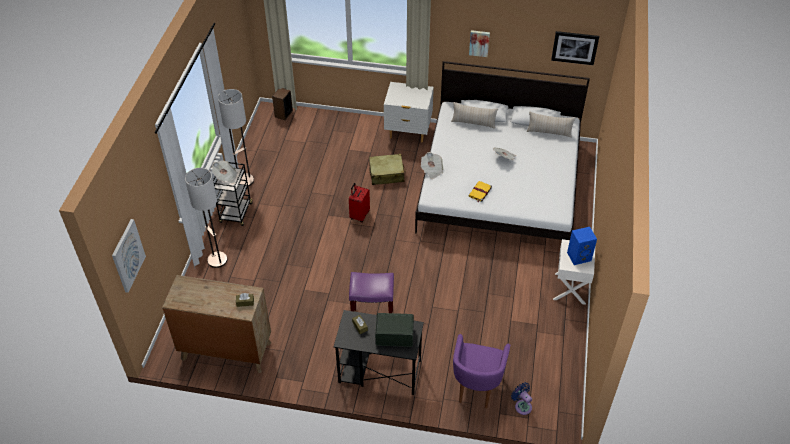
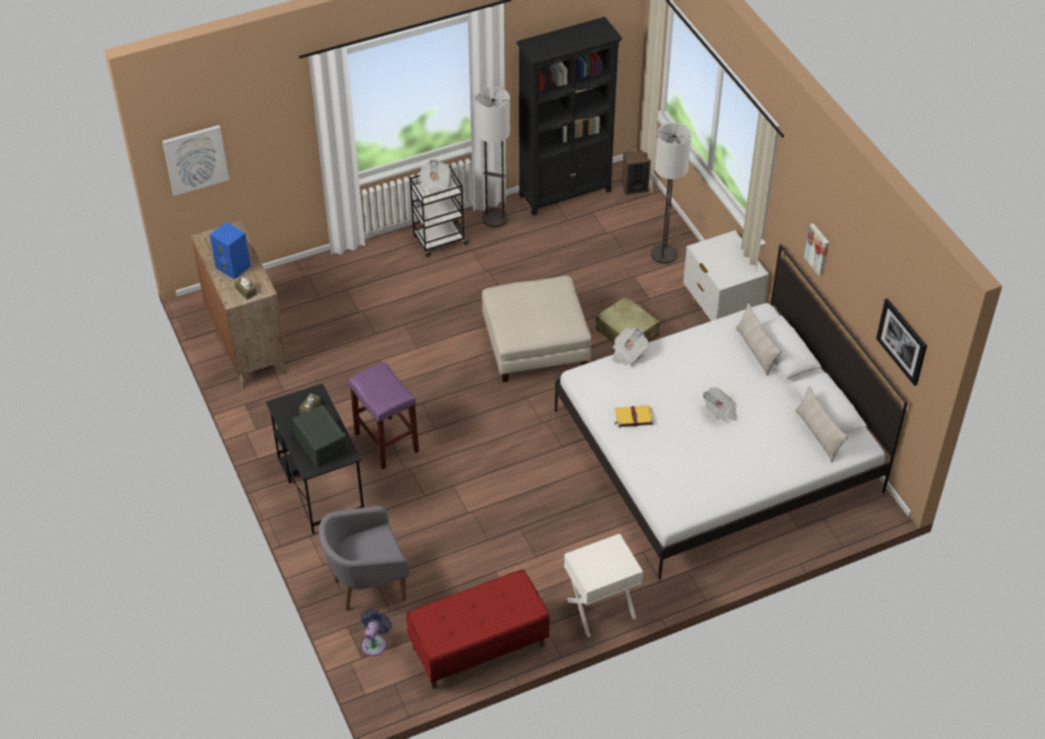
camera: 55 degrees right, 0 degrees up
(217, 260) = (360, 265): floor lamp -> floor lamp (664, 254)
(257, 142) = (565, 193): none -> black bookcase
(359, 215) = (535, 344): red suitcase -> beige ottoman
(476, 387) = (367, 586): purple armchair -> grey armchair
(559, 357) = (478, 647): none -> red bench
(579, 256) = (605, 564): blue speaker -> blue speaker (234, 267)

